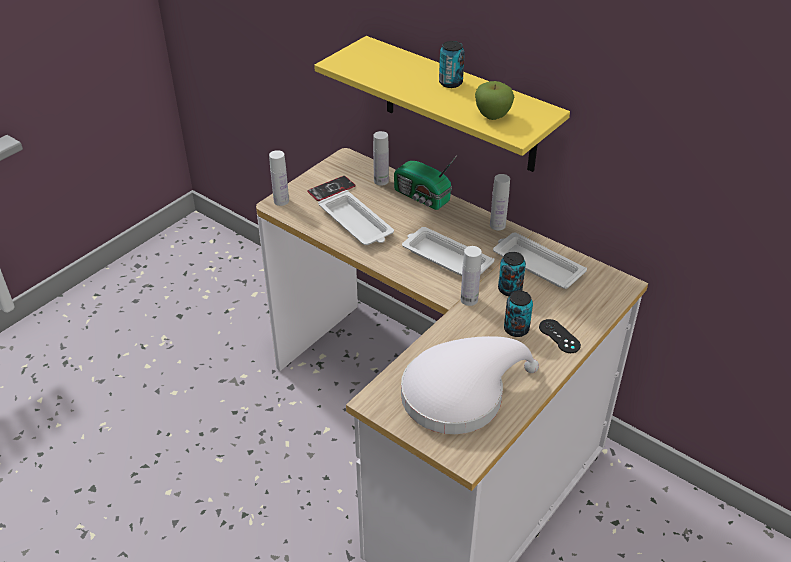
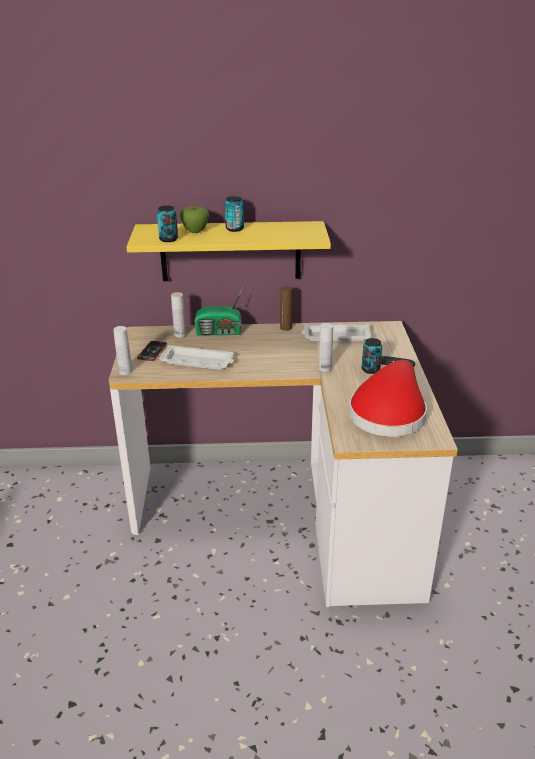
camera: 40 degrees left, 10 degrees down
(445, 258) = (280, 355): white tray -> none
(460, 394) = (388, 413): white hat -> red hat
(492, 116) = (287, 235): apple -> apple (195, 231)
(497, 225) = (286, 327): white bottle -> brown bottle
(510, 289) = (339, 353): can -> can (168, 239)

